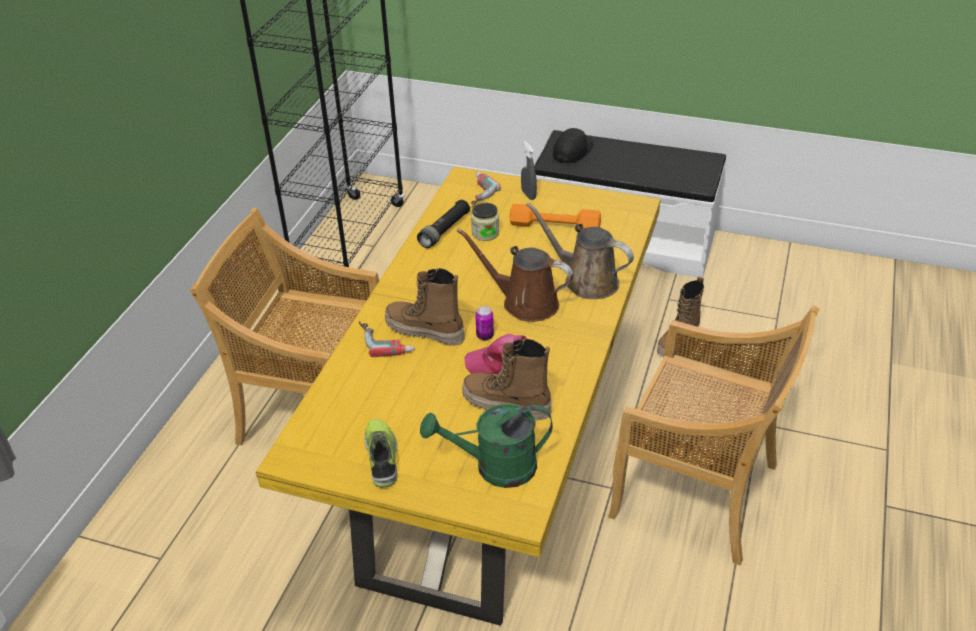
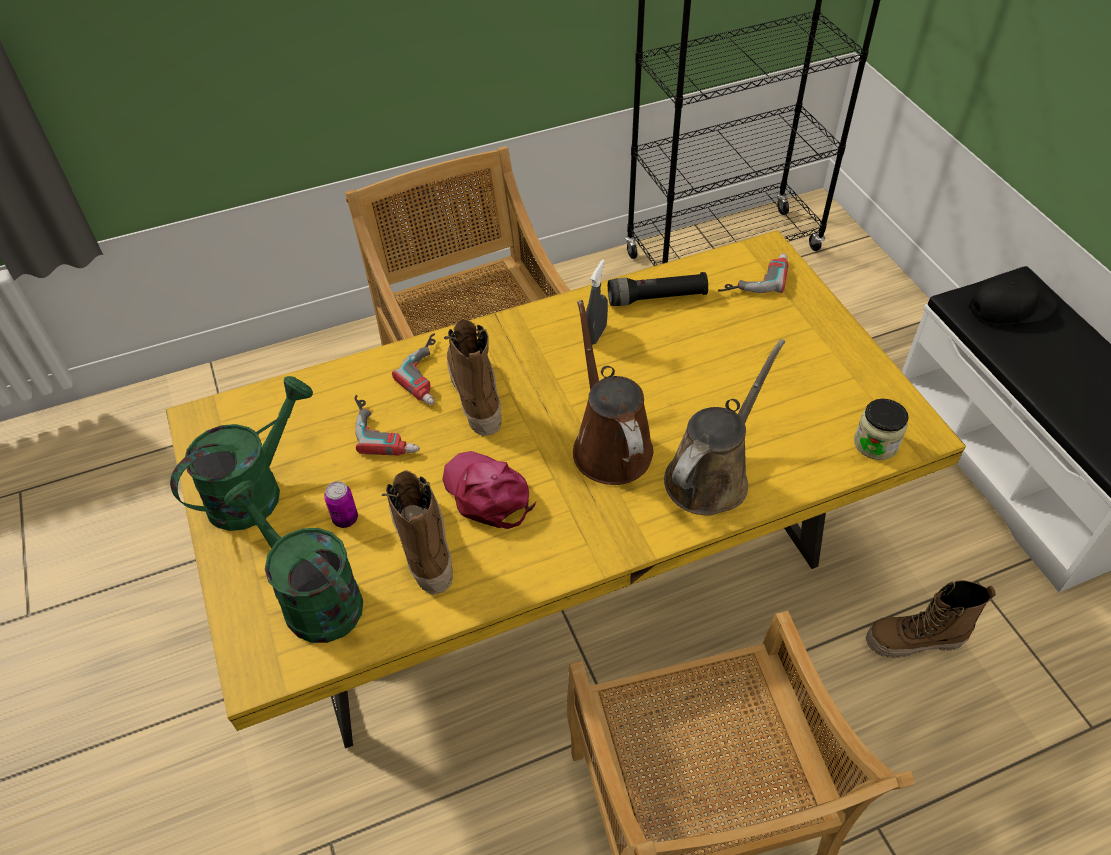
camera: 50 degrees right, 10 degrees up
(382, 457) = (255, 489): shoe -> green watering can
(406, 378) = (387, 428): none -> power drill
(485, 233) = (692, 332): jar -> jar (875, 443)
(485, 336) = (517, 447): can -> can (345, 519)
(528, 195) = (807, 321): grey spray bottle -> grey spray bottle (596, 334)
(554, 226) = (778, 381): orange dumbbell -> none
(586, 280) = (711, 475): brown watering can -> brown watering can turned 45 degrees clockwise

